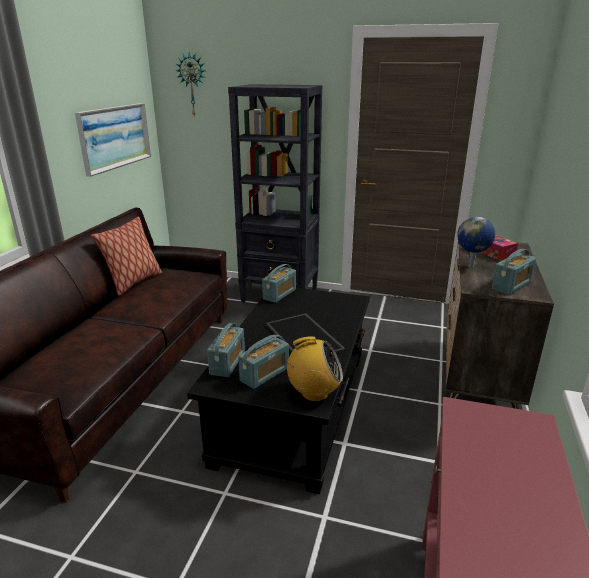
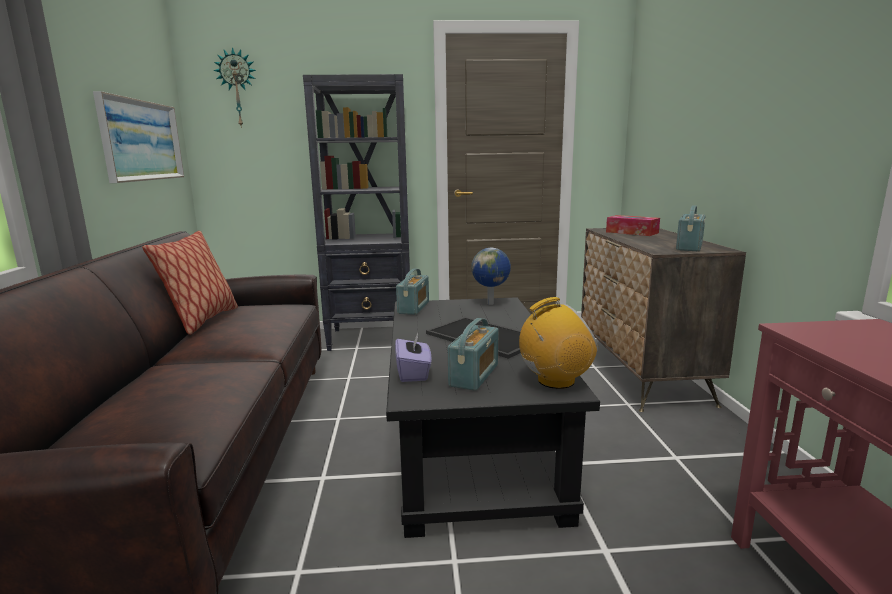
camera: 20 degrees left, 10 degrees down
(227, 363) = (413, 373): radio -> purple tissue box
(471, 266) = (631, 241): globe -> globe (491, 303)

